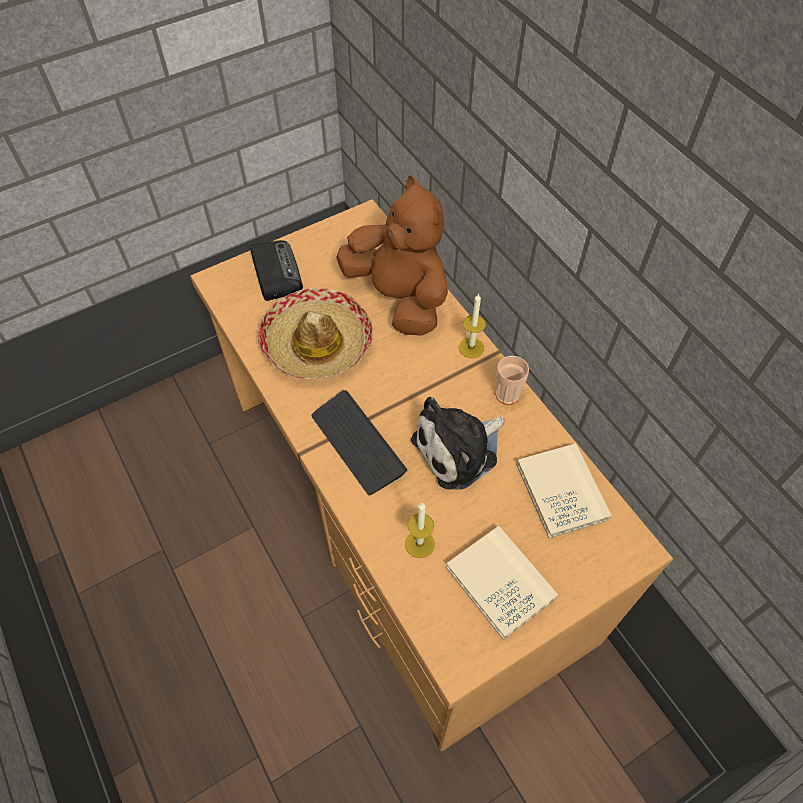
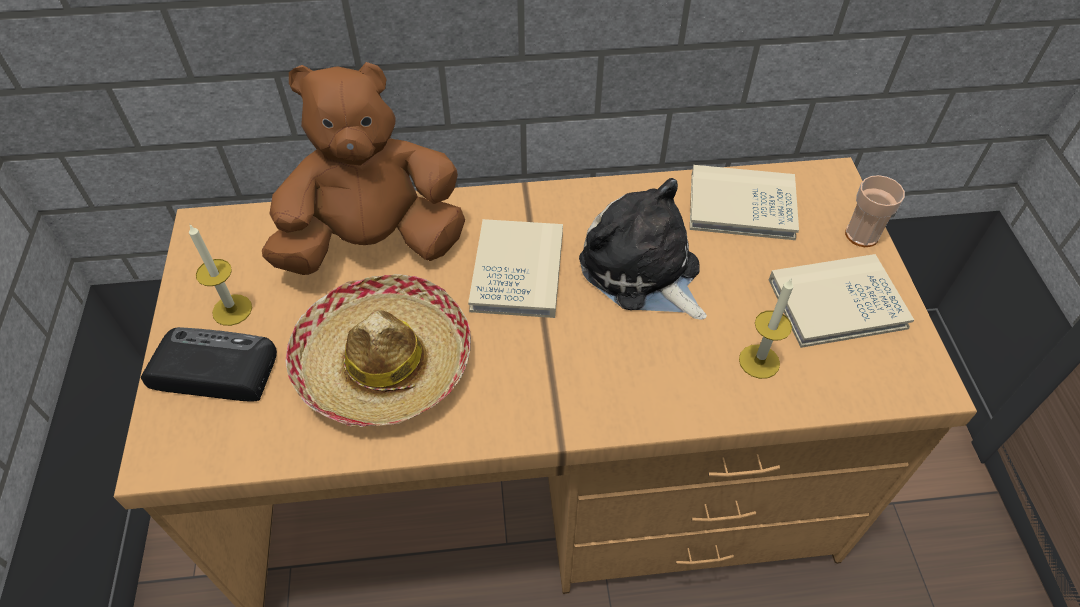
camera: 65 degrees left, 5 degrees down
(357, 443) = (580, 373): keyboard -> none
(419, 379) = (517, 271): none -> beige book
(459, 449) = (643, 272): plush toy -> plush toy turned 150 degrees clockwise
(471, 348) = (502, 204): candle -> candle (232, 310)
(507, 394) = (590, 199): cup -> cup (861, 235)

